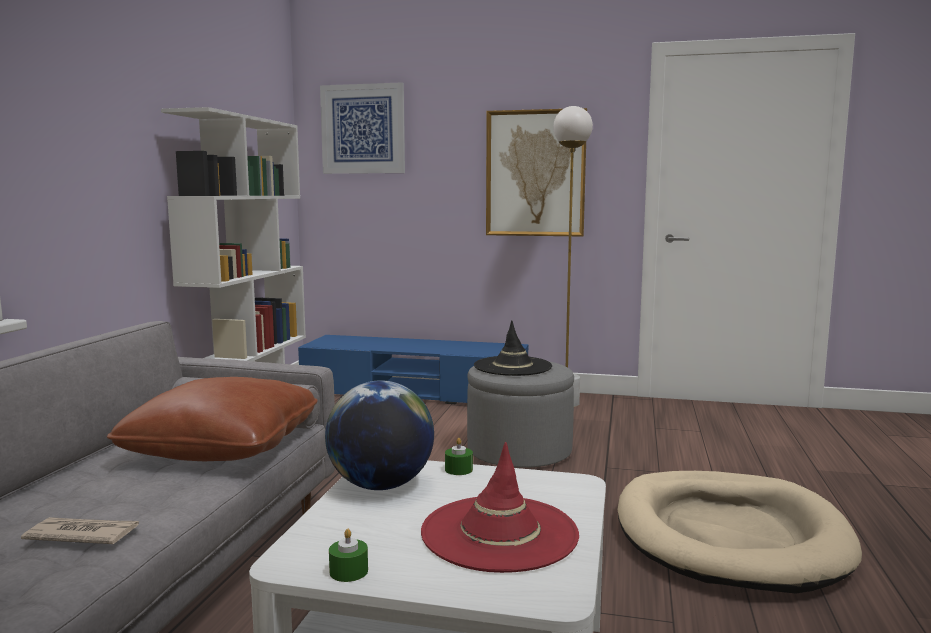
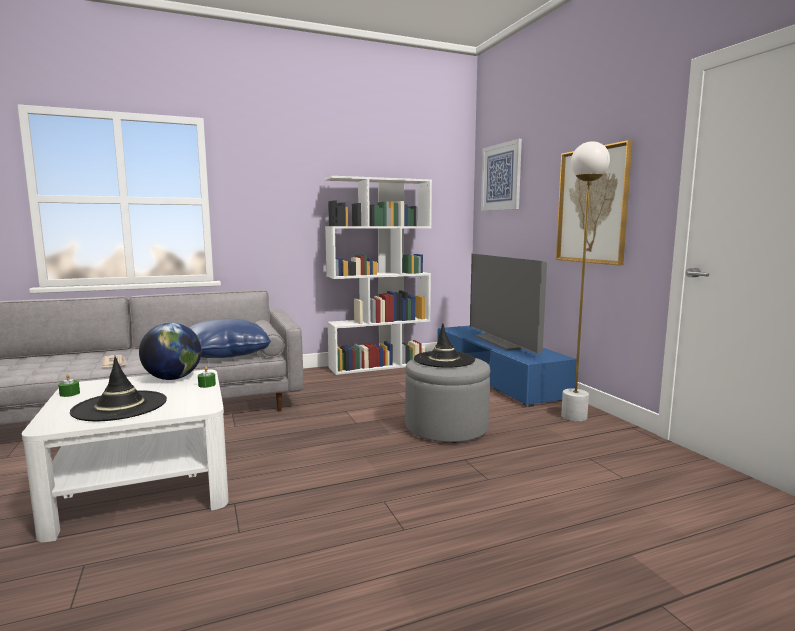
camera: 55 degrees right, 0 degrees up
(223, 448) = (226, 354): brown pillow -> blue pillow
(423, 344) = (504, 342): none -> television
(499, 533) = (120, 406): red hat -> black hat
(728, 536) = (396, 530): beige dog bed -> none

